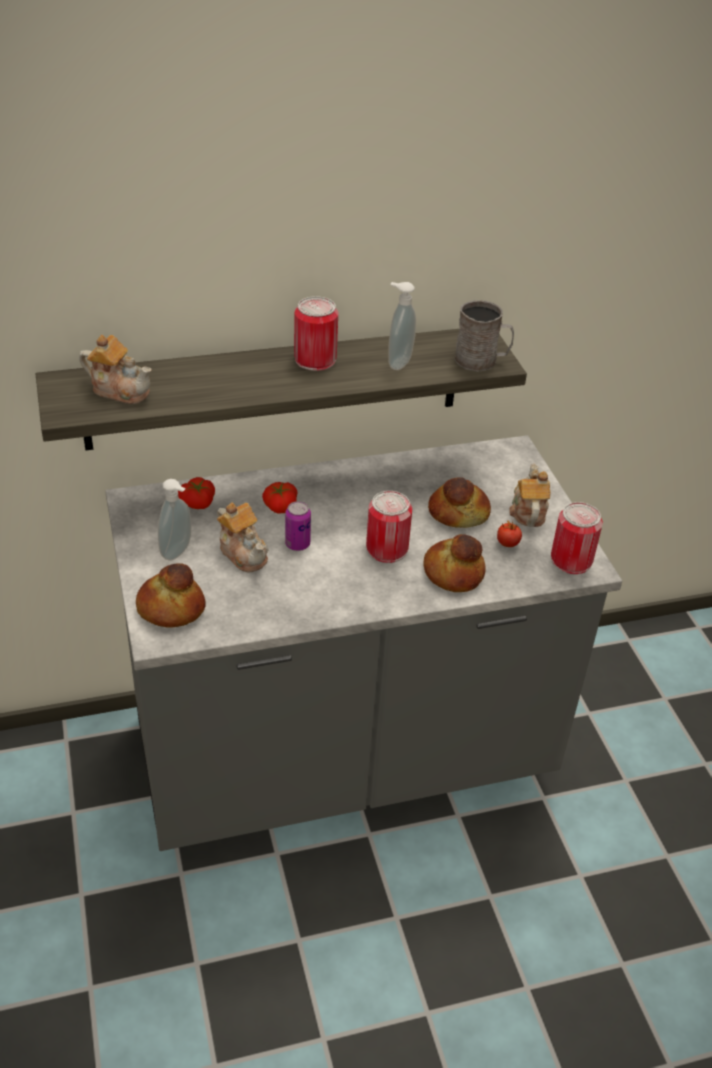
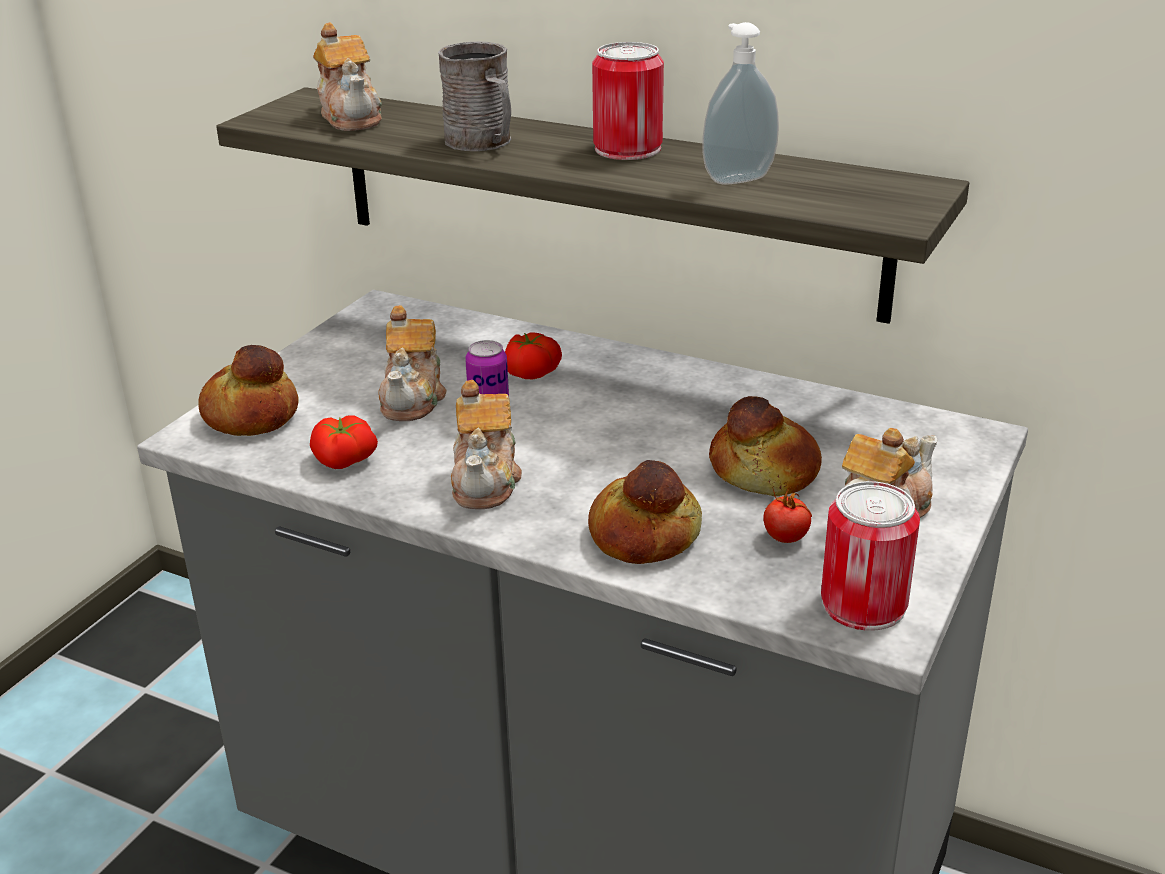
camera: 45 degrees right, 10 degrees down
(178, 552) = (347, 369): soap dispenser -> none
(198, 504) = (443, 335): tomato -> tomato (343, 461)
(349, 582) = (486, 481): none -> teapot
(387, 549) = (595, 468): can -> none
(481, 361) = (872, 208): grey mug -> grey mug (483, 143)

